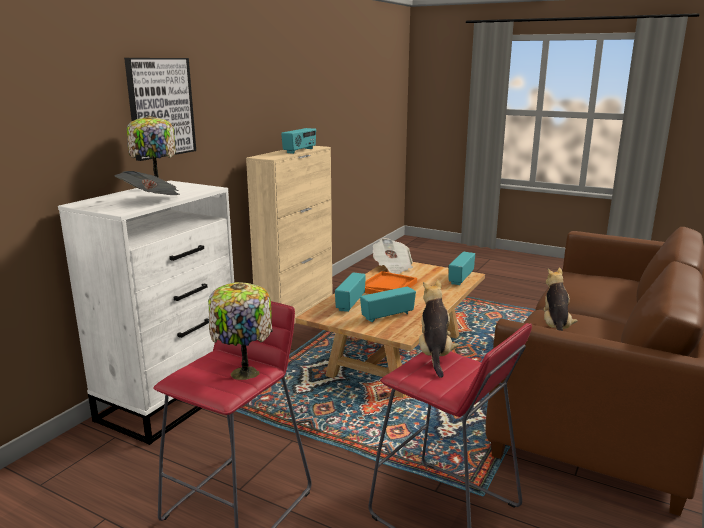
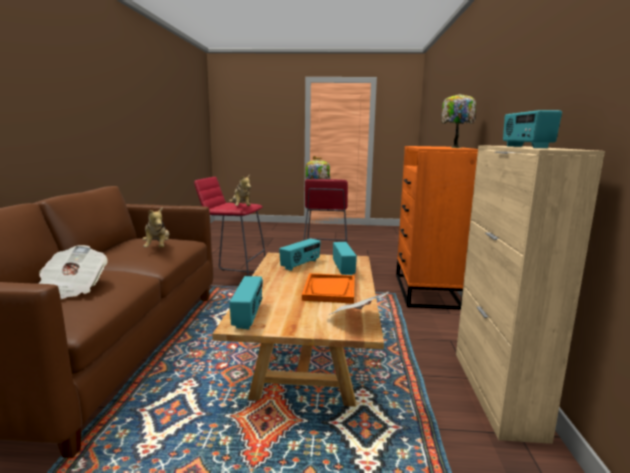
camera: 155 degrees right, 5 degrees down
(152, 201) = (422, 146): newspaper -> newspaper (73, 289)
(160, 107) = (496, 87): picture -> none
(172, 399) = (426, 291): white dresser -> orange dresser

